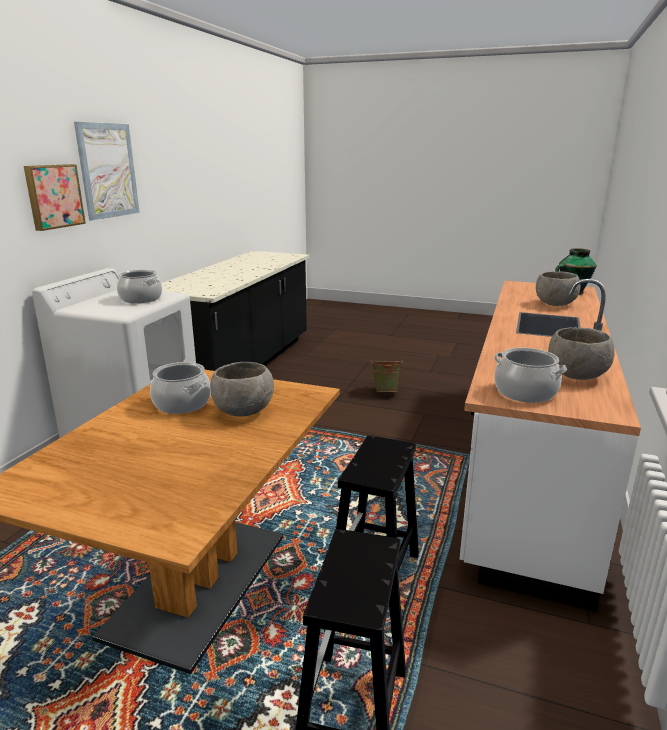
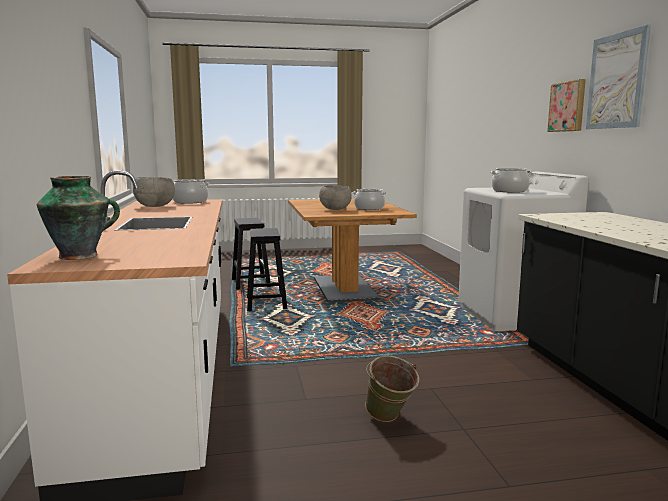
camera: 150 degrees right, 10 degrees down
(555, 304) = (131, 238): grey bowl -> none

